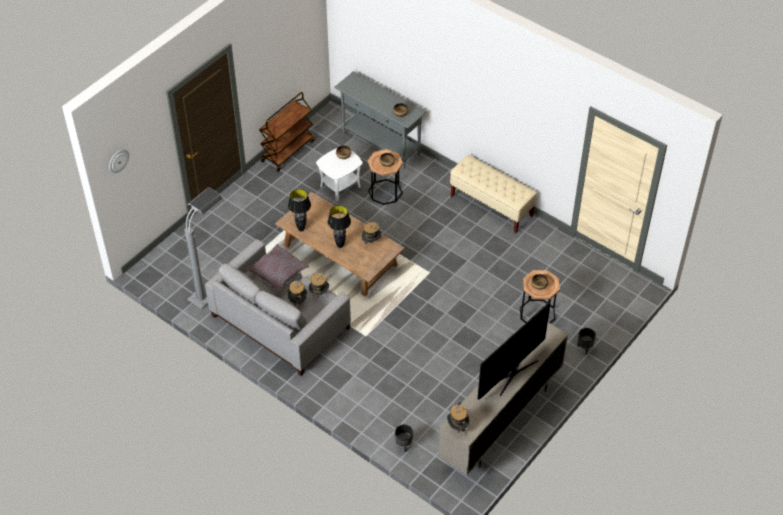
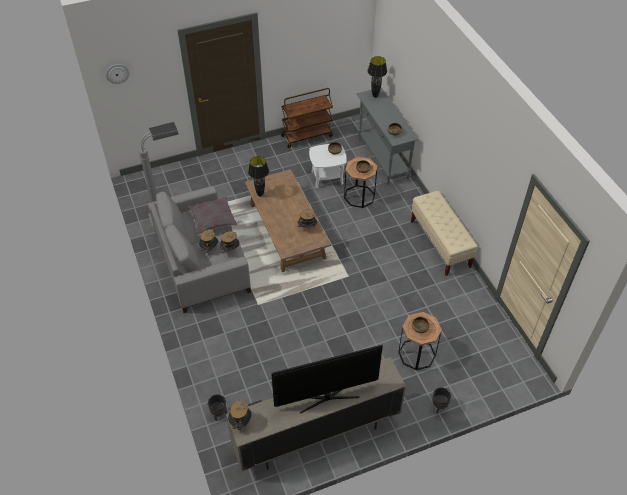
camera: 30 degrees right, 0 degrees up
(340, 246) = (280, 220): black table lamp -> black table lamp (375, 96)

